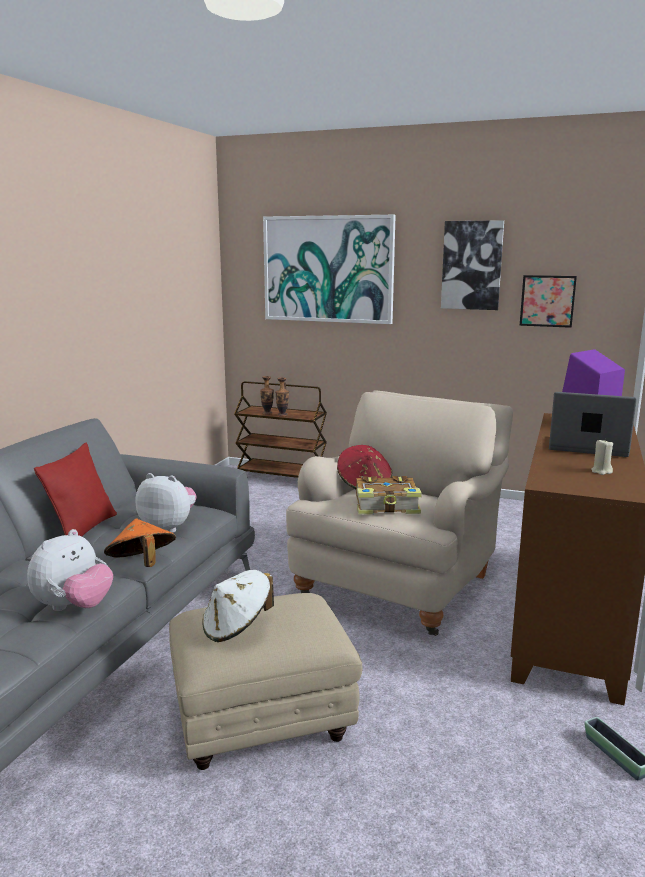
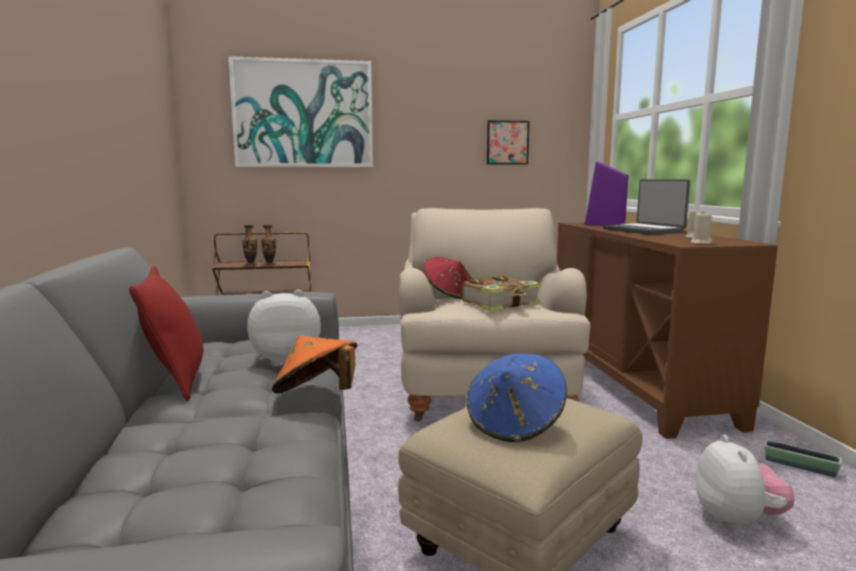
camera: 30 degrees left, 5 degrees down
(74, 607) = (299, 453): plush toy -> plush toy (737, 520)
(237, 627) = (515, 425): white hat -> blue hat
(472, 265) = (443, 111): picture -> none
(570, 485) = (700, 243): none -> beige candle
(587, 447) = (644, 231): laptop -> laptop turned 105 degrees counterclockwise

